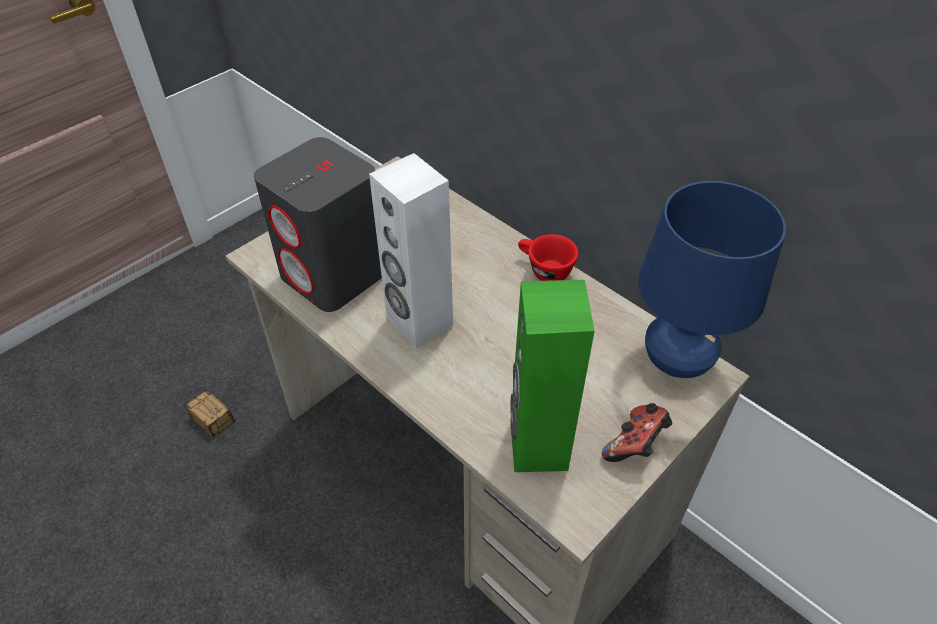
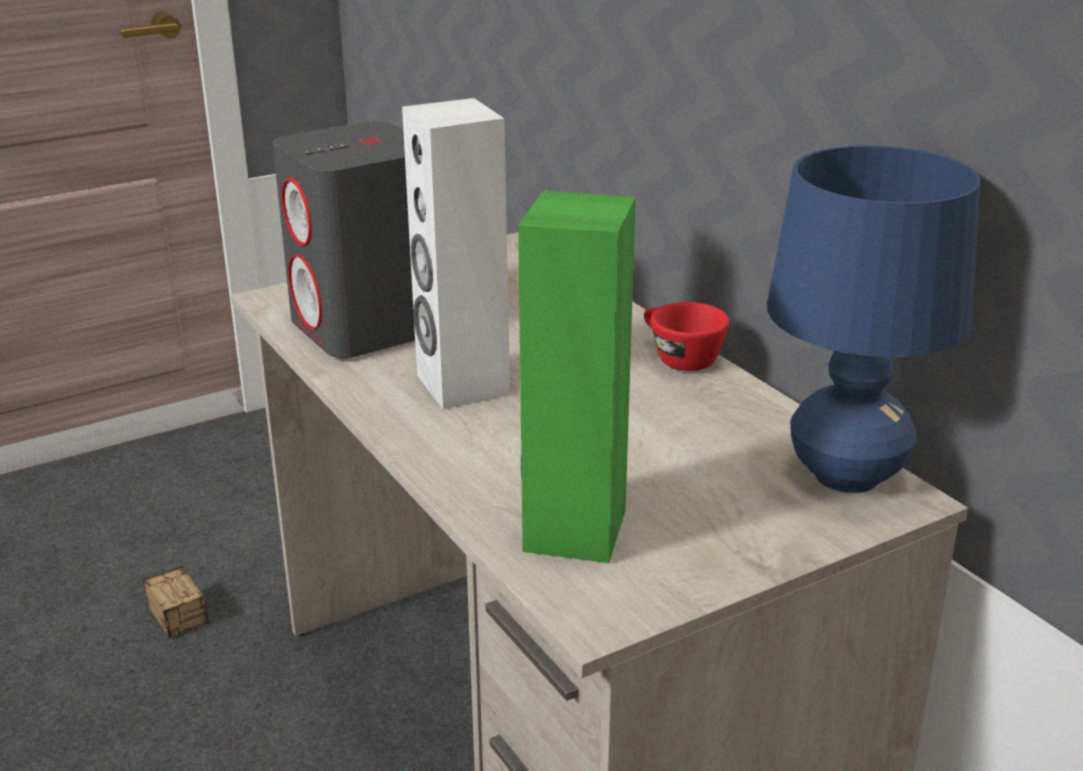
camera: 15 degrees right, 20 degrees down
(635, 445) = (733, 553): game controller -> none

